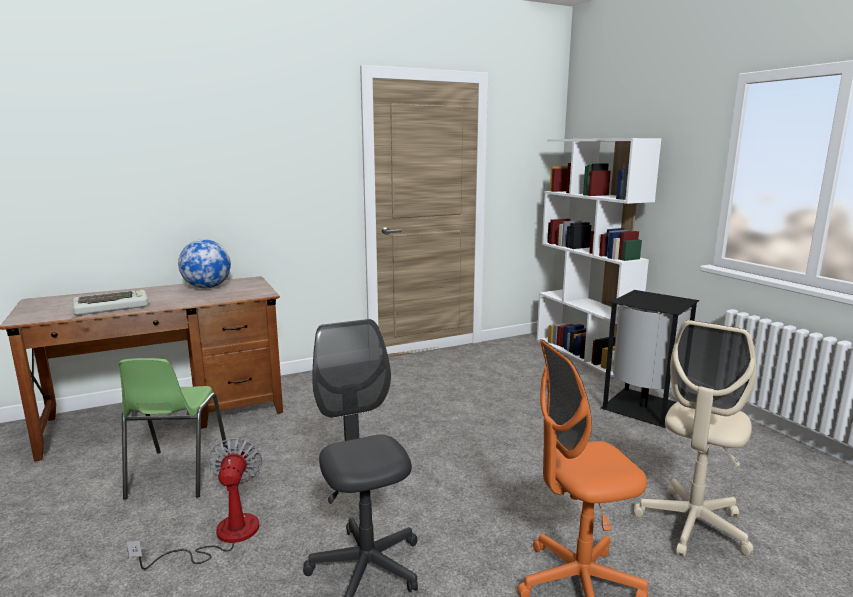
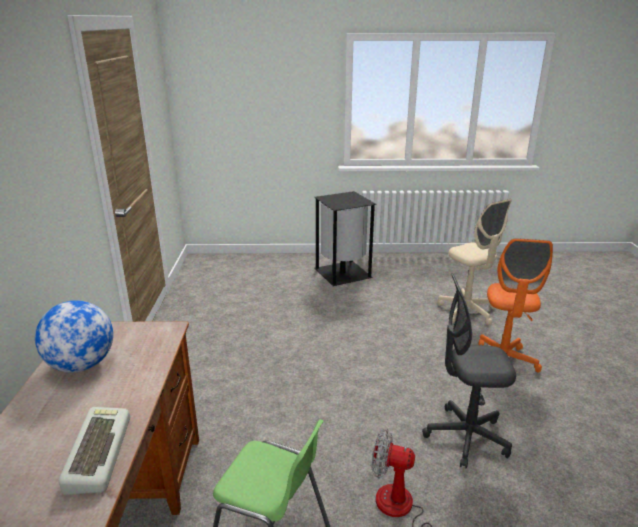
camera: 65 degrees left, 10 degrees up
(584, 354) = (248, 260): white bookcase -> none

